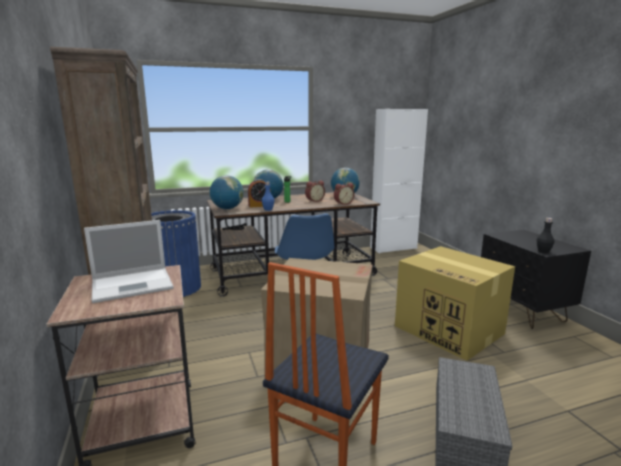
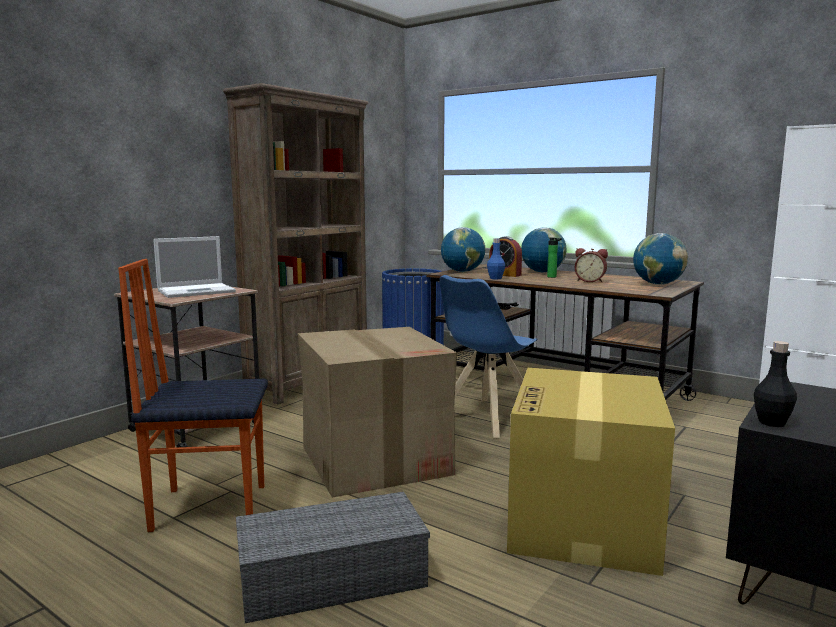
camera: 55 degrees right, 5 degrees down
(134, 284) = (197, 291): laptop -> laptop turned 60 degrees counterclockwise
(343, 203) = (612, 288): alarm clock -> none

